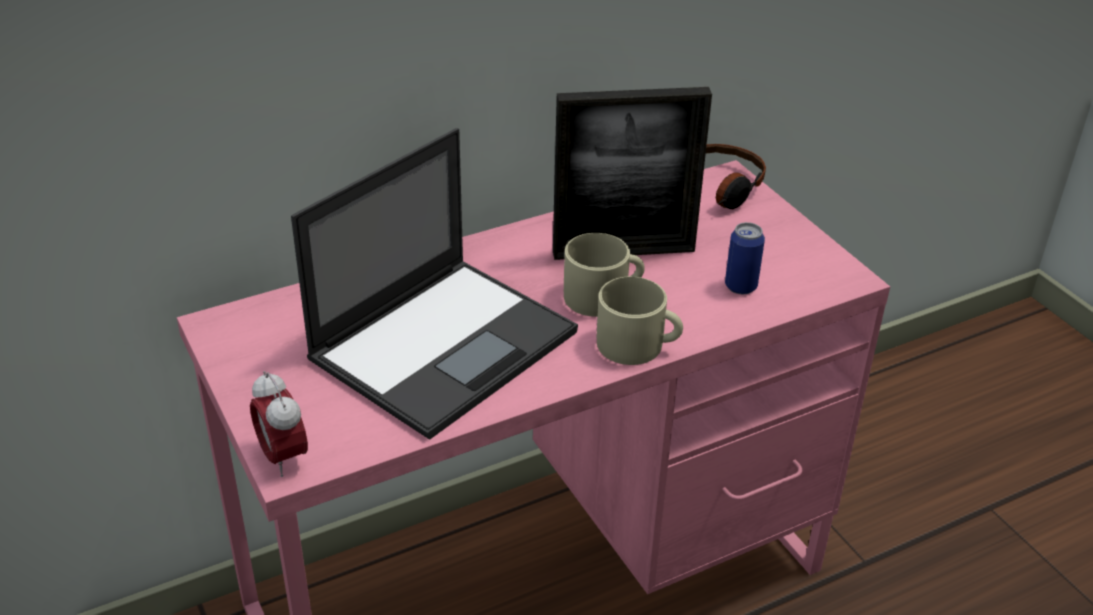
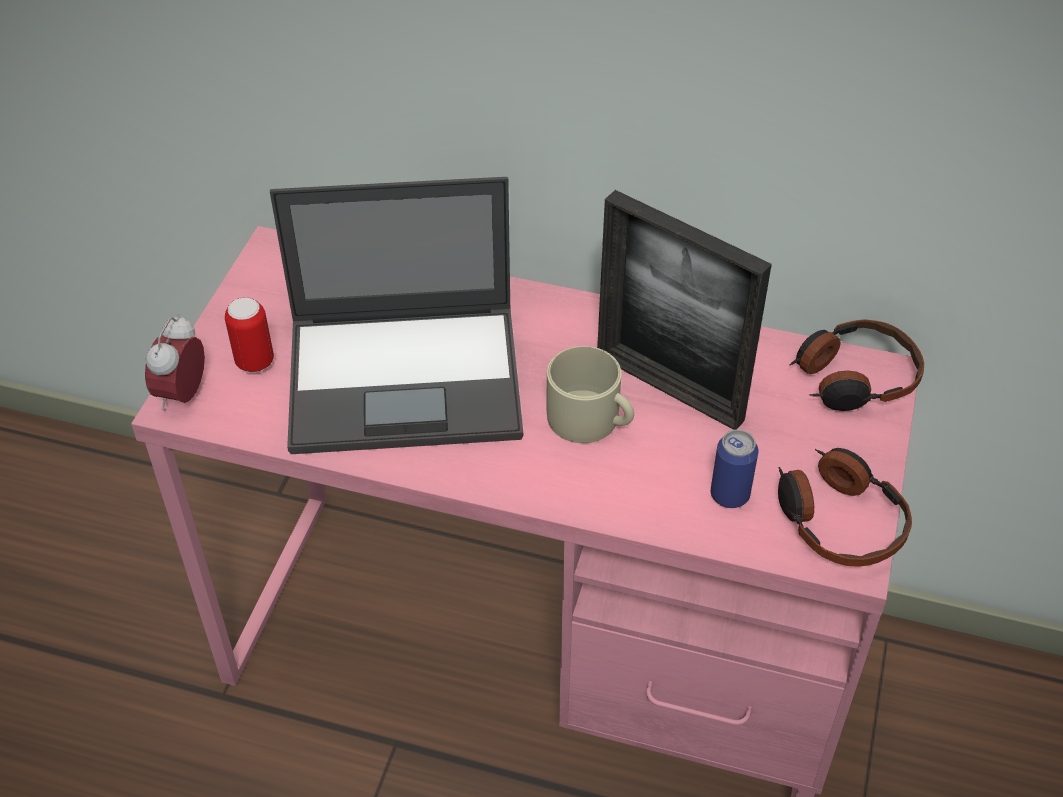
camera: 45 degrees right, 10 degrees up
(312, 401) = (255, 362): none -> can
(638, 345) = (556, 488): beige mug -> none
(812, 263) = (837, 519): none -> headphones

